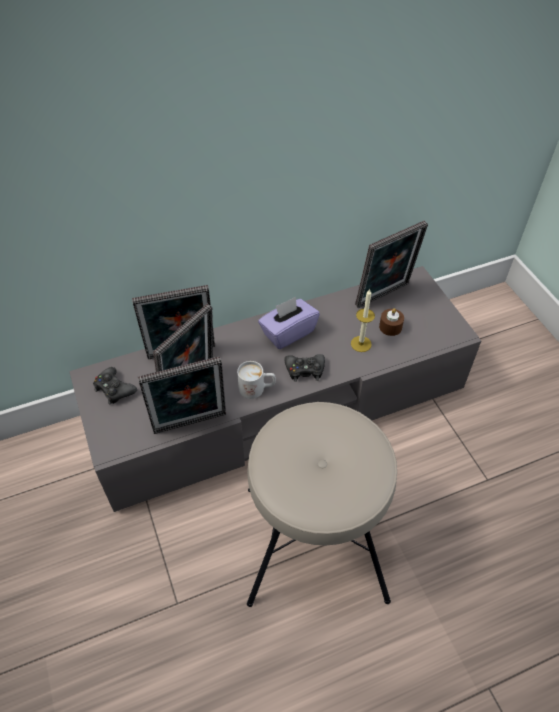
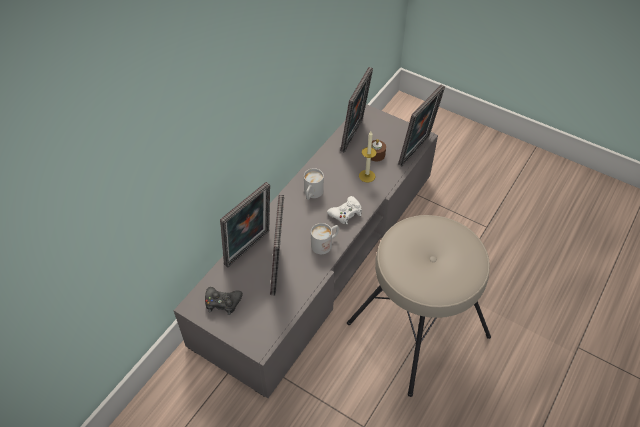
camera: 35 degrees left, 0 degrees up
(190, 425) = (302, 294): picture frame -> picture frame (416, 151)
(288, 332) = (312, 194): purple tissue box -> white mug
(305, 370) = (346, 213): black game controller -> white game controller

